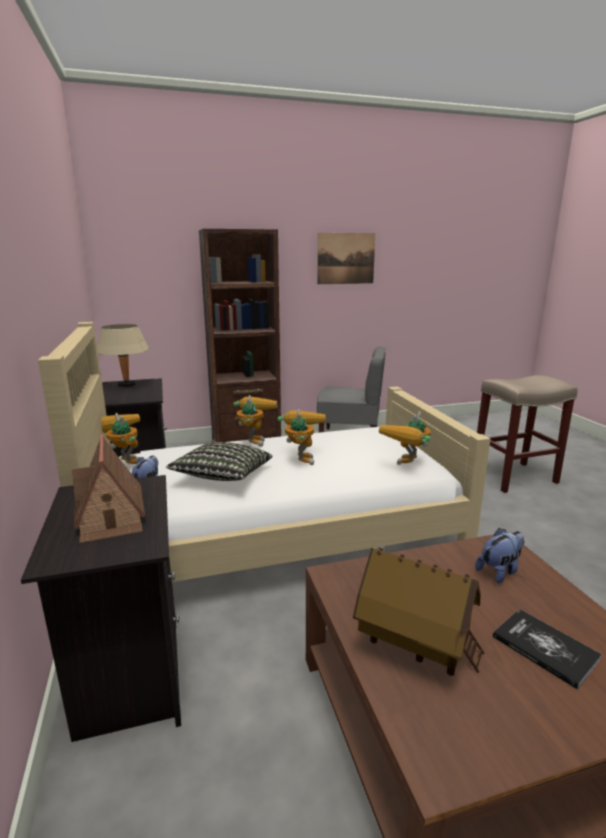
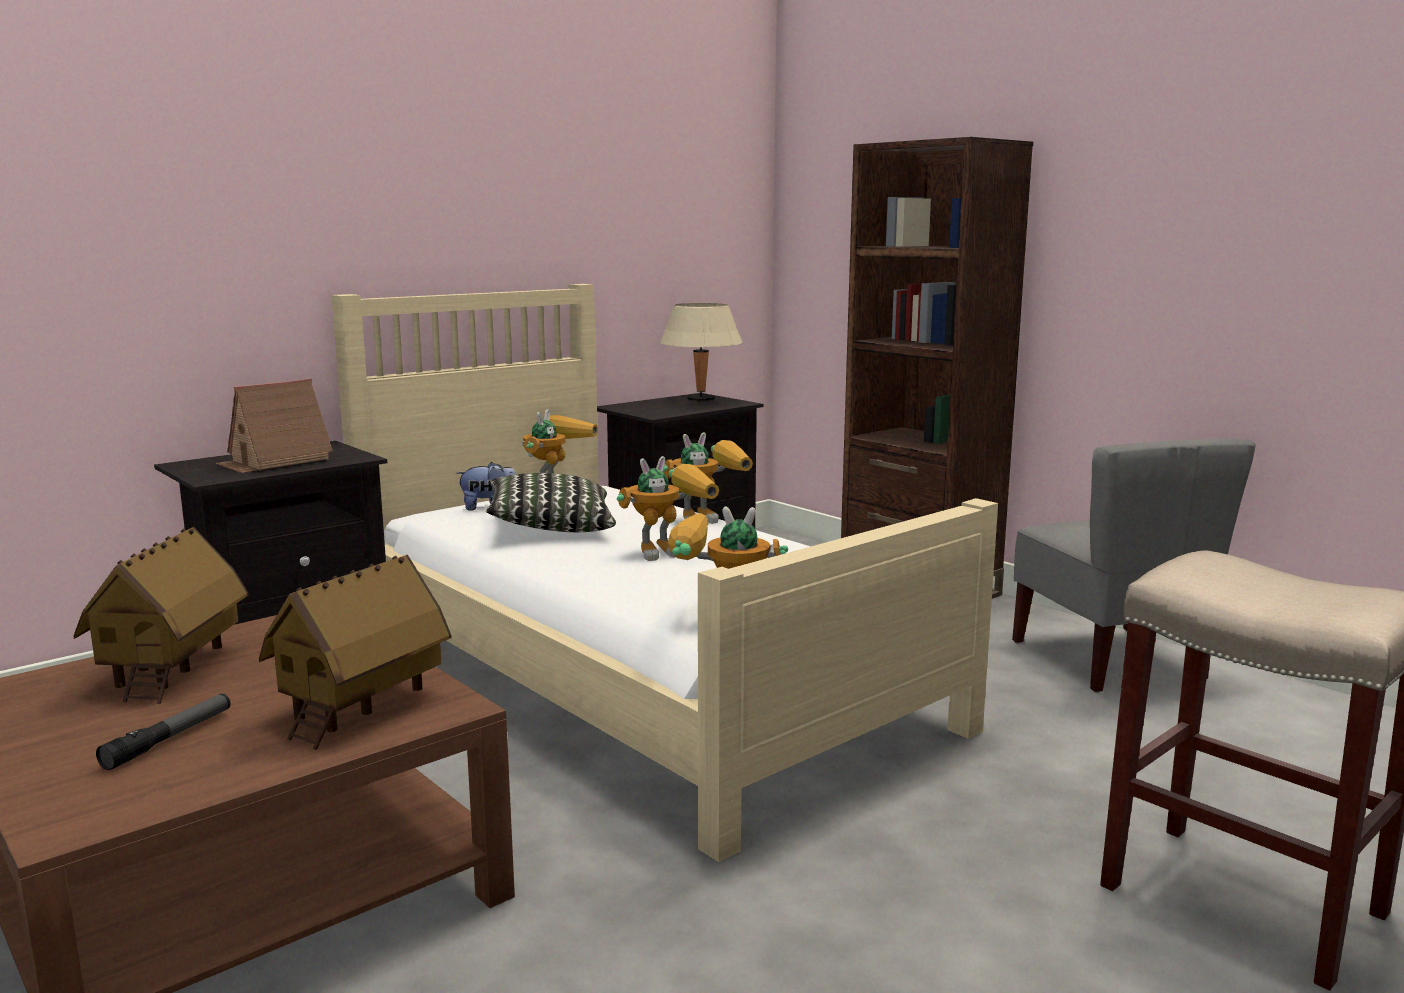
camera: 65 degrees right, 5 degrees down
(346, 258) = (1215, 198): picture -> none
(499, 571) = (362, 707): plush toy -> toy house
(545, 648) = (169, 739): book -> flashlight

